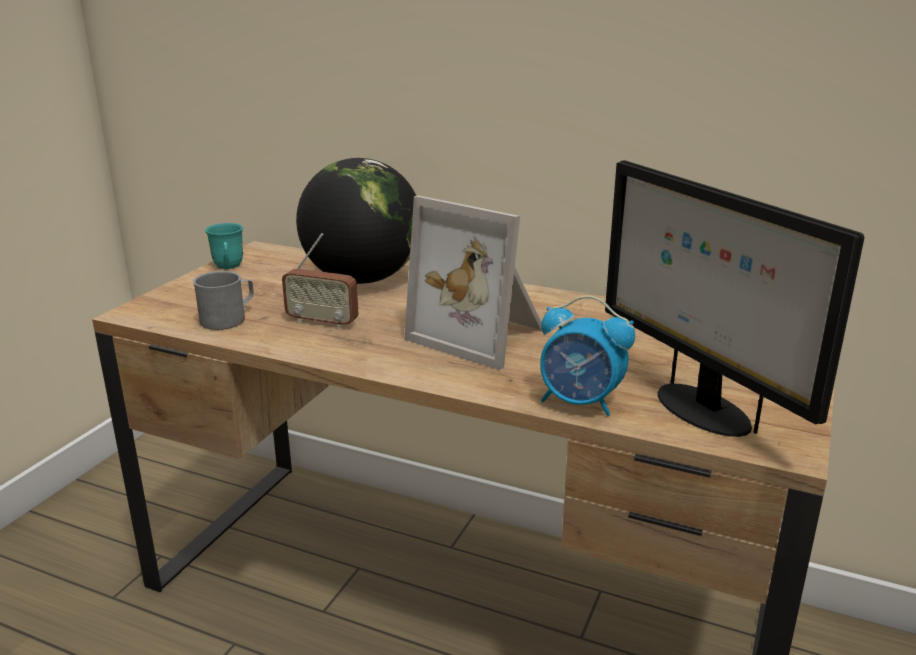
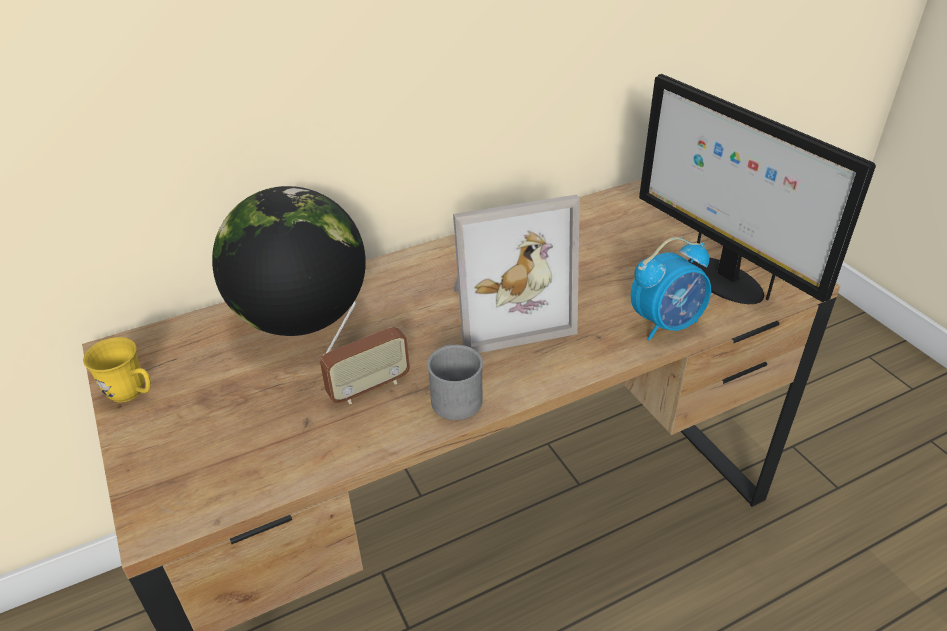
camera: 50 degrees left, 15 degrees up
(228, 267) = (133, 394): turquoise mug -> yellow mug
(229, 318) = (276, 449): grey mug -> grey mug (455, 395)
(700, 409) = (721, 280): monitor -> monitor turned 45 degrees clockwise

